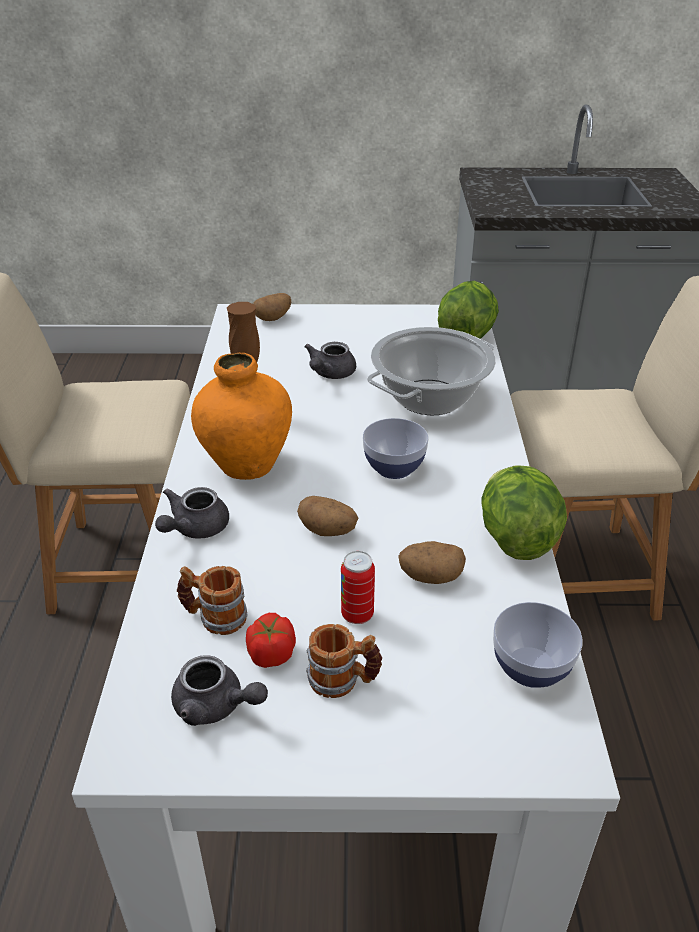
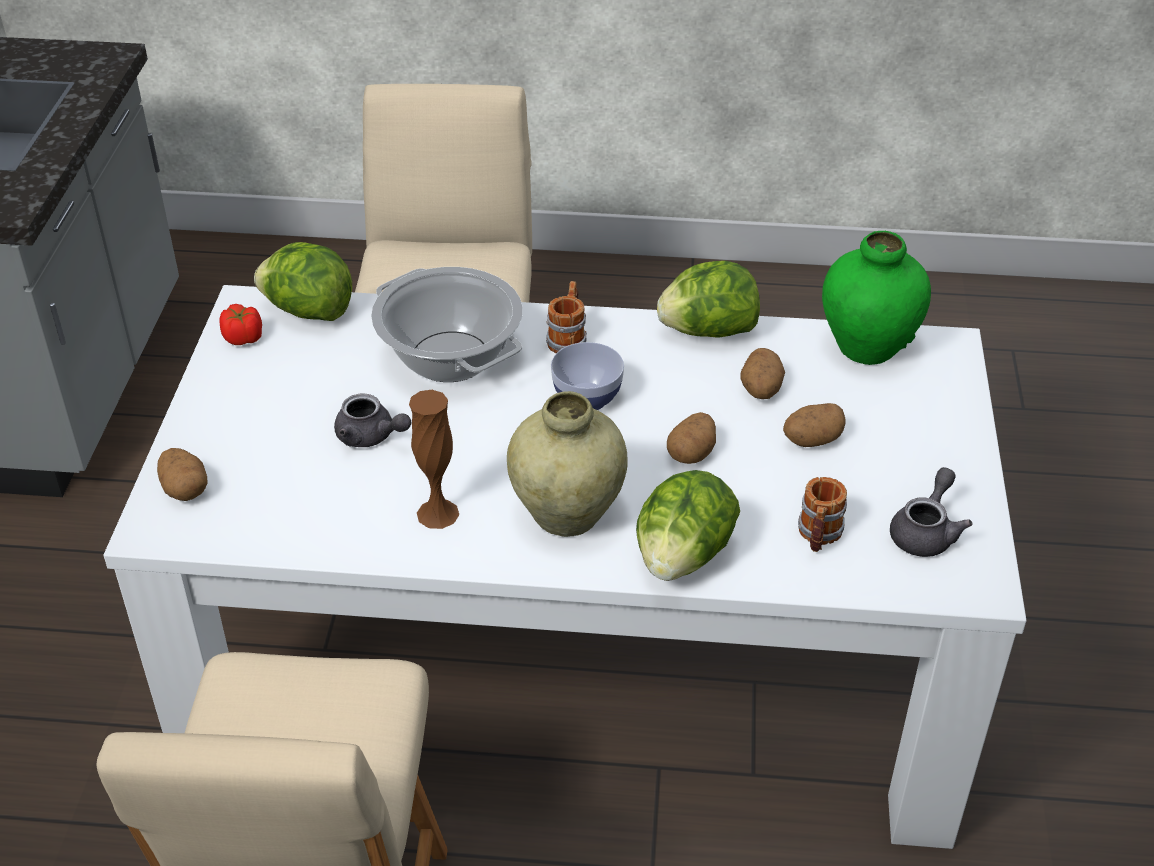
camera: 85 degrees left, 5 degrees up
(194, 528) = (683, 557): grey teapot -> lettuce
(247, 465) = (567, 515): orange vase -> beige vase
(271, 654) = (863, 497): tomato -> tomato (243, 338)
(343, 680) = (889, 453): mug -> mug (568, 338)
(357, 614) = (811, 440): can -> potato
(530, 668) = (867, 348): bowl -> green vase

